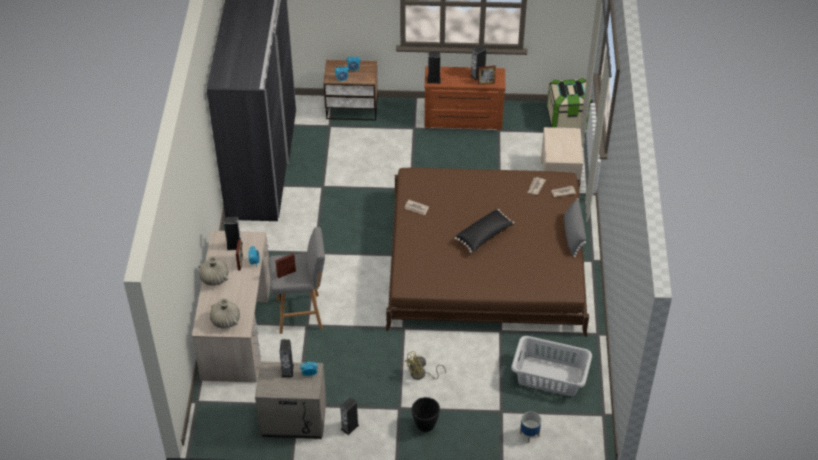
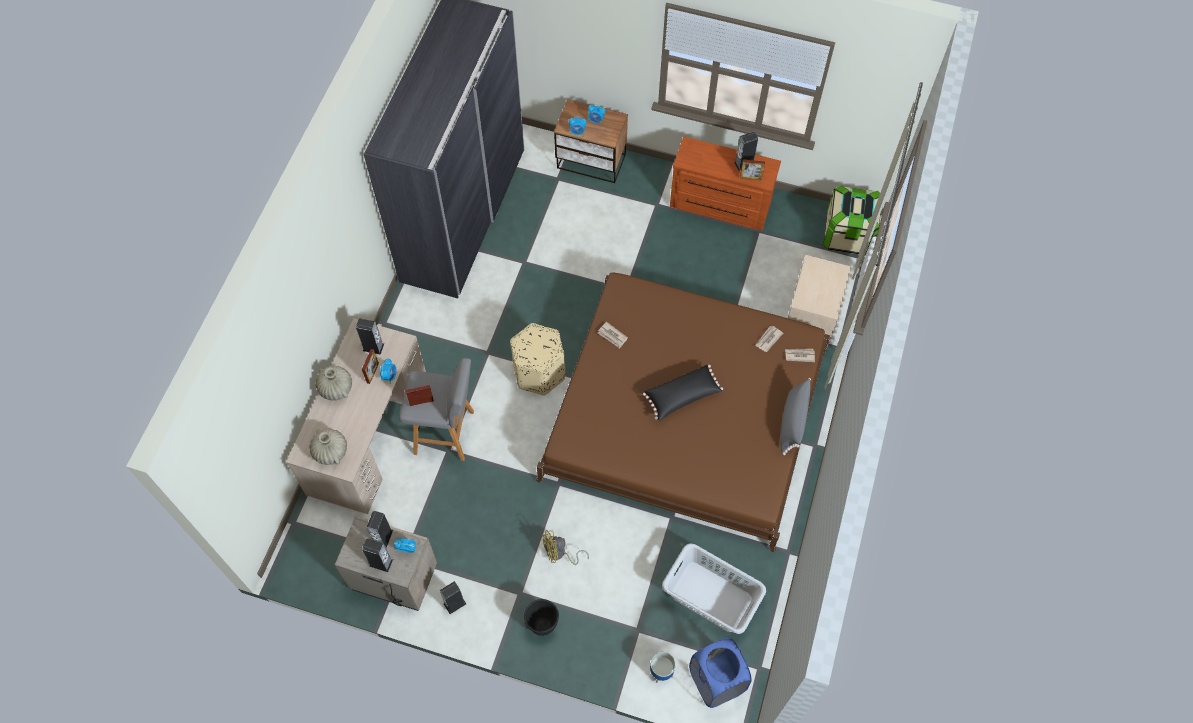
camera: 15 degrees right, 15 degrees up
(361, 257) = (539, 373): none -> beige ottoman
(433, 80) = (687, 159): speaker -> speaker (381, 562)
(573, 431) = (716, 681): none -> blue laundry basket

